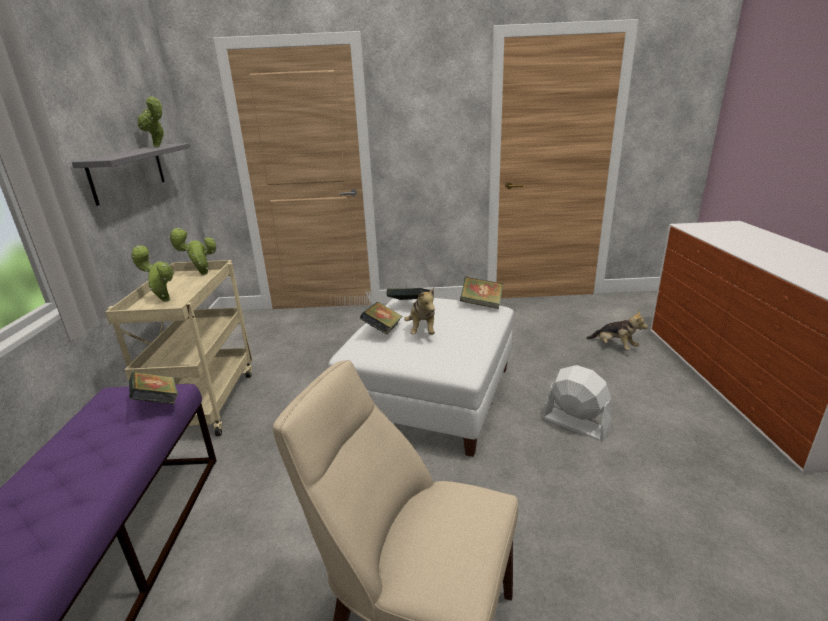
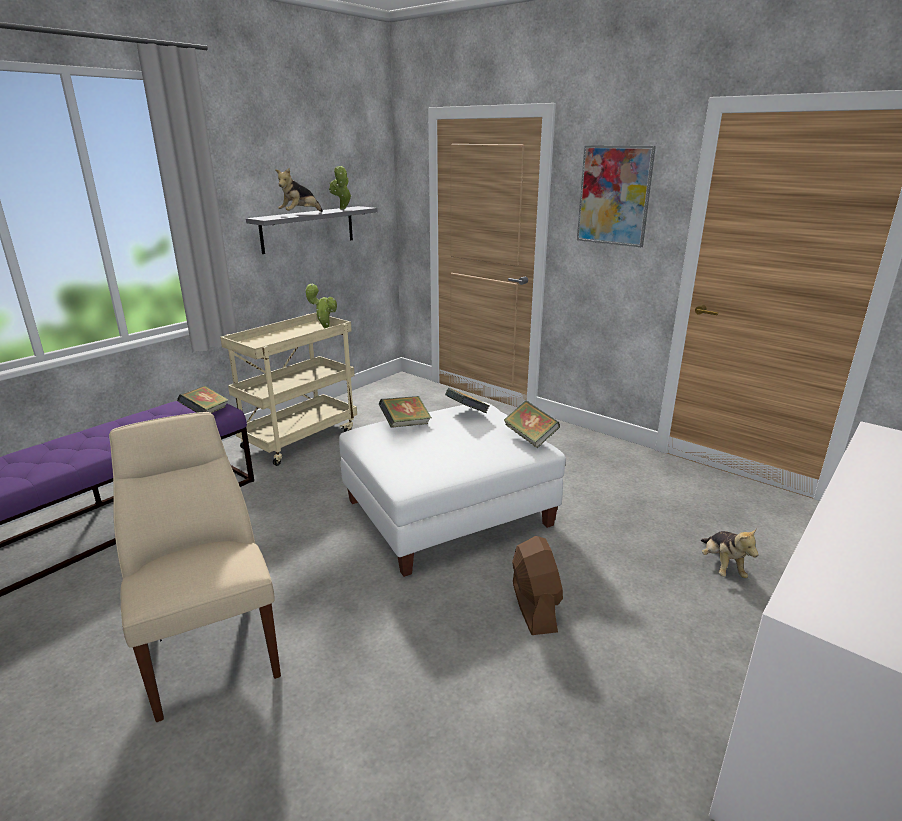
camera: 40 degrees right, 0 degrees up
(163, 300) = (270, 340): potted plant -> none
(422, 330) = (433, 437): plush toy -> plush toy (300, 214)
(428, 108) = (614, 195): none -> picture
(575, 423) = (534, 606): white fan -> brown fan

